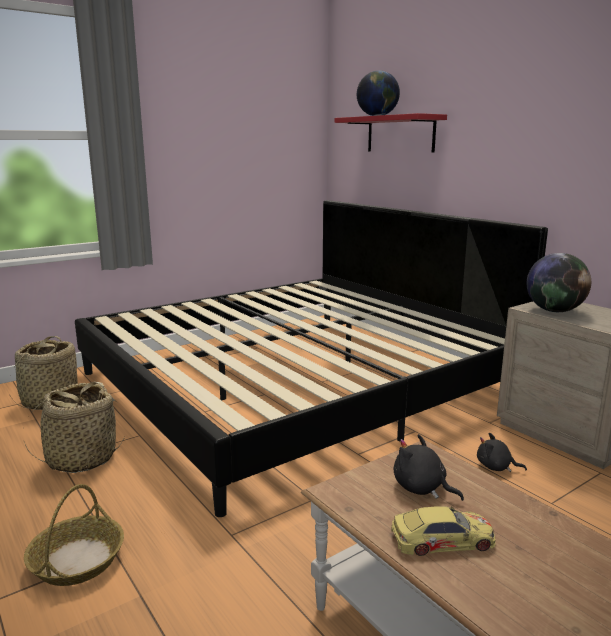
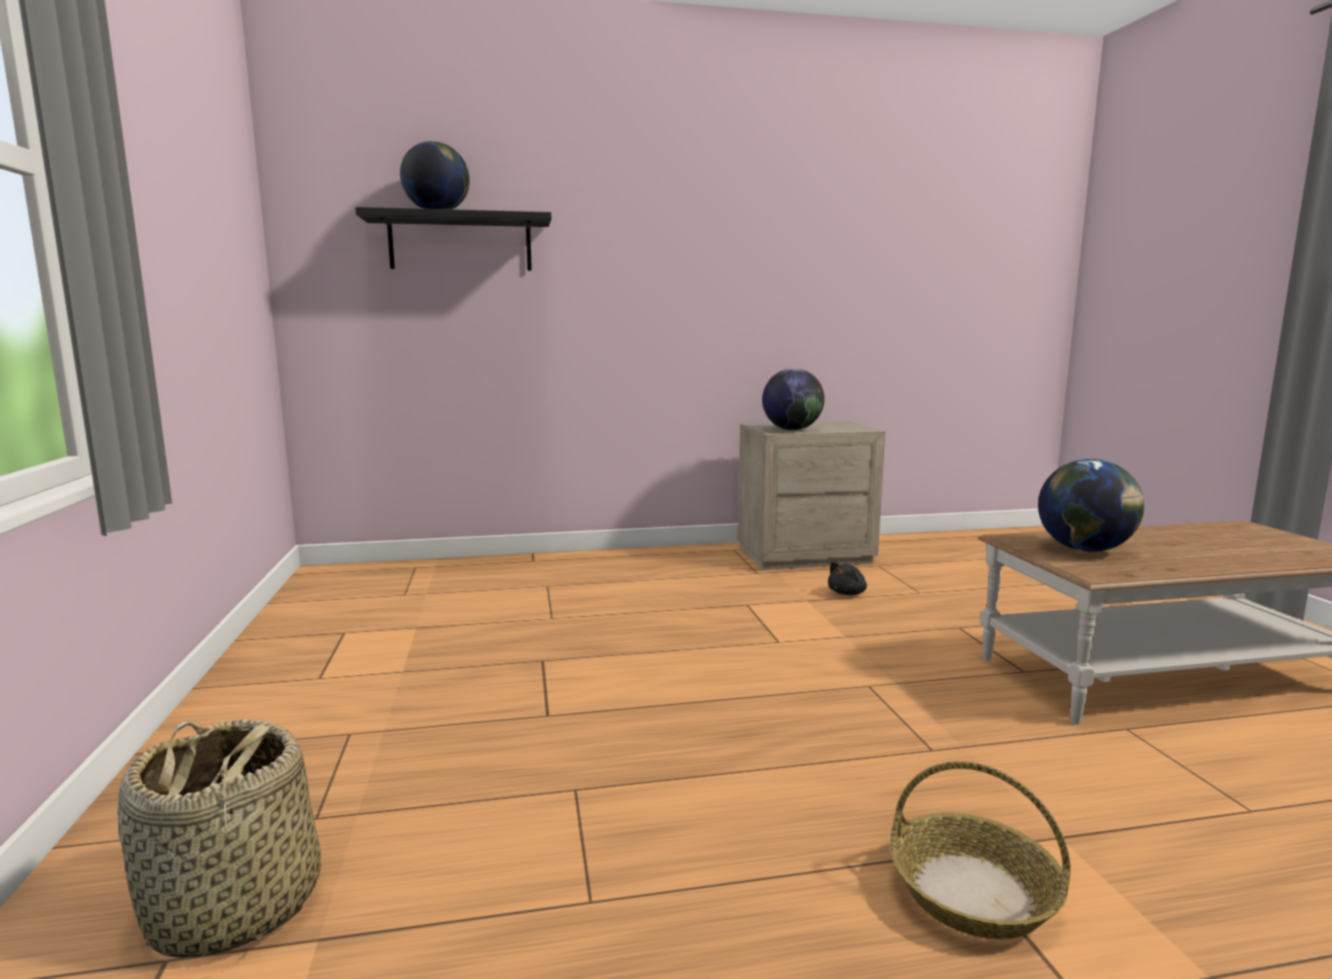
camera: 65 degrees left, 5 degrees down
(81, 459) = (616, 869): basket -> none
(294, 383) = (531, 634): bed -> none
(400, 134) = (460, 243): red shelf -> black shelf
(422, 488) = (1085, 550): black plush toy -> globe
(442, 539) = (1172, 558): toy car -> none

